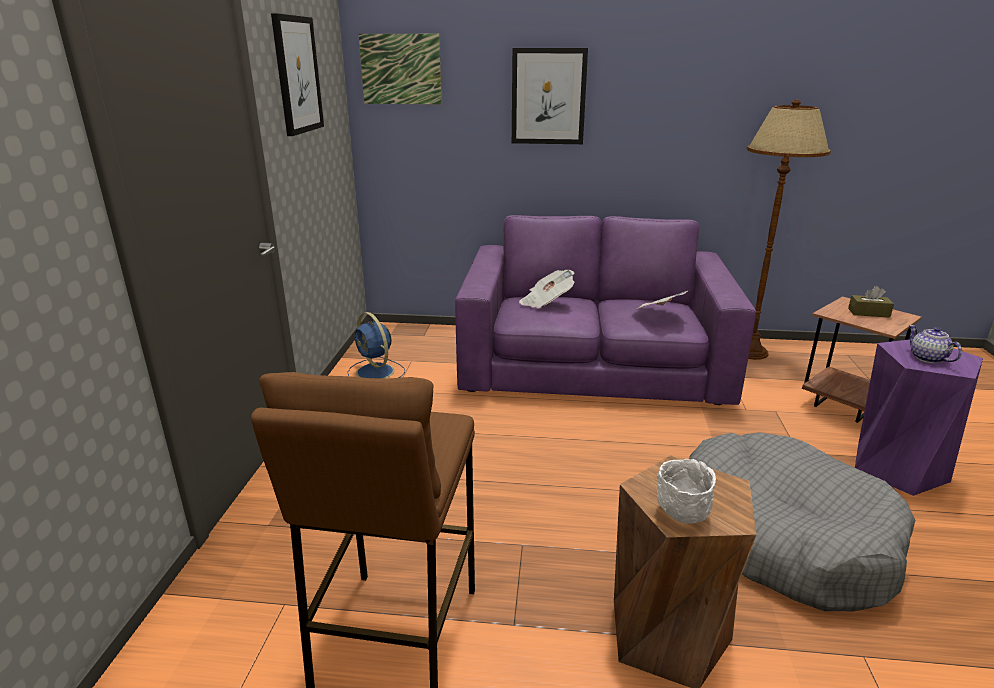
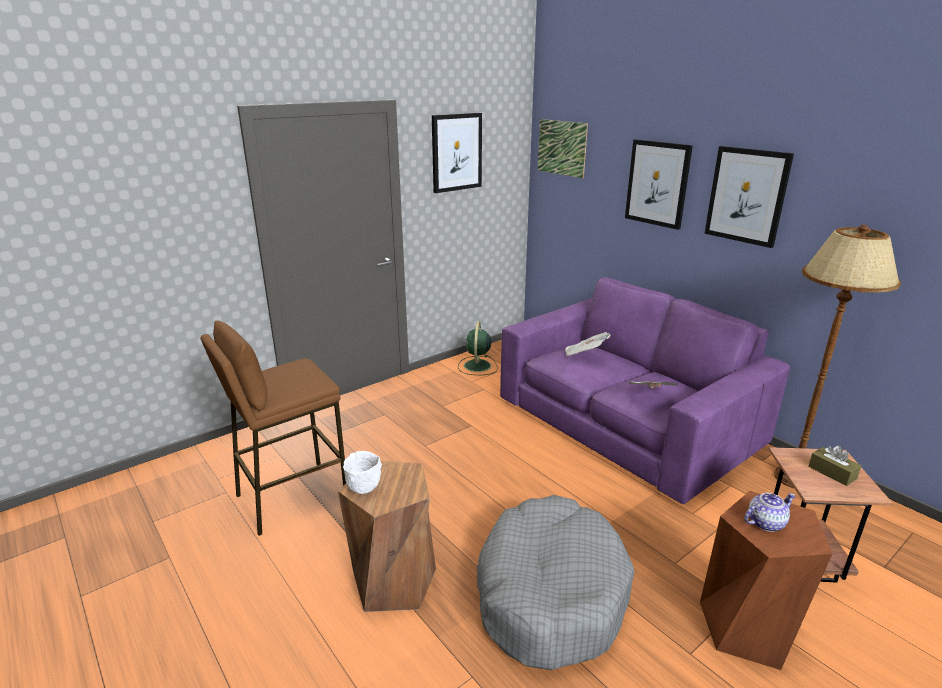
camera: 45 degrees right, 0 degrees up
(376, 372) = (477, 366): blue fan -> green fan
(655, 95) = (747, 196): none -> picture
(897, 467) = (747, 627): purple stool -> brown stool
(928, 358) = (765, 523): teapot -> teapot turned 45 degrees clockwise

